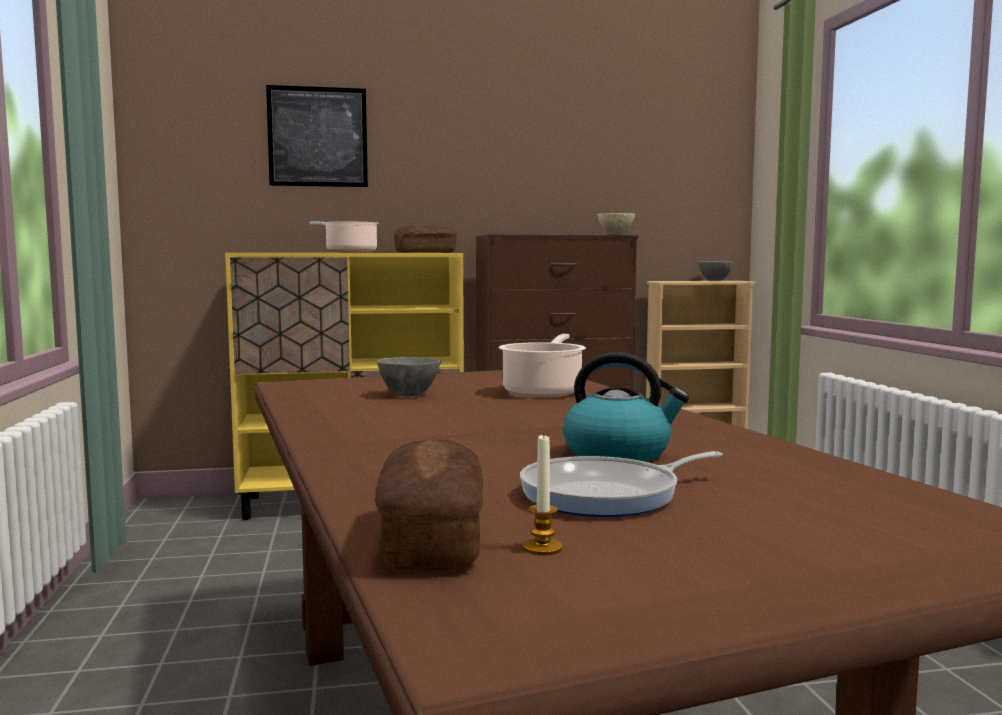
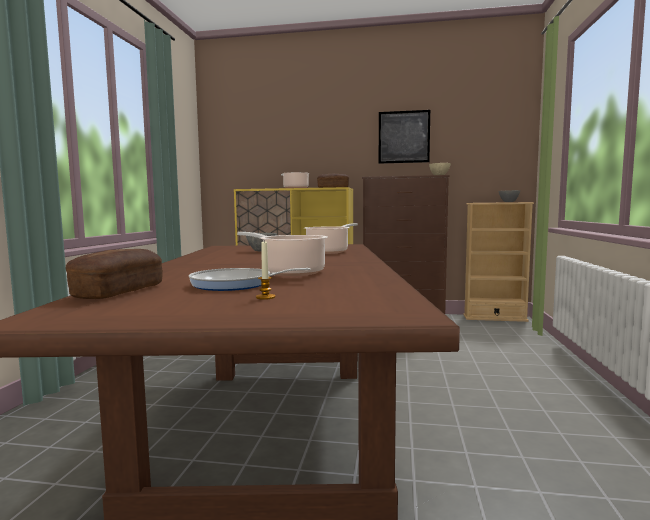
camera: 20 degrees right, 0 degrees up
(317, 137) = (287, 131): picture -> picture (404, 137)
(542, 548) = (152, 297): candle -> candle (265, 297)
(619, 453) = (290, 272): kettle -> cooking pot

